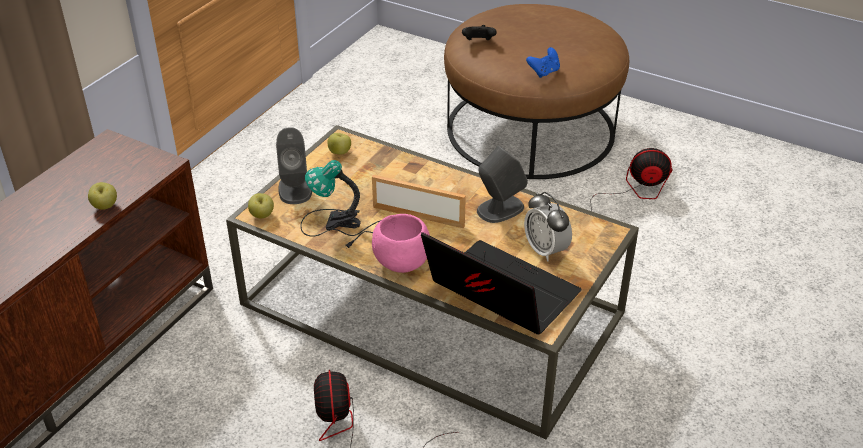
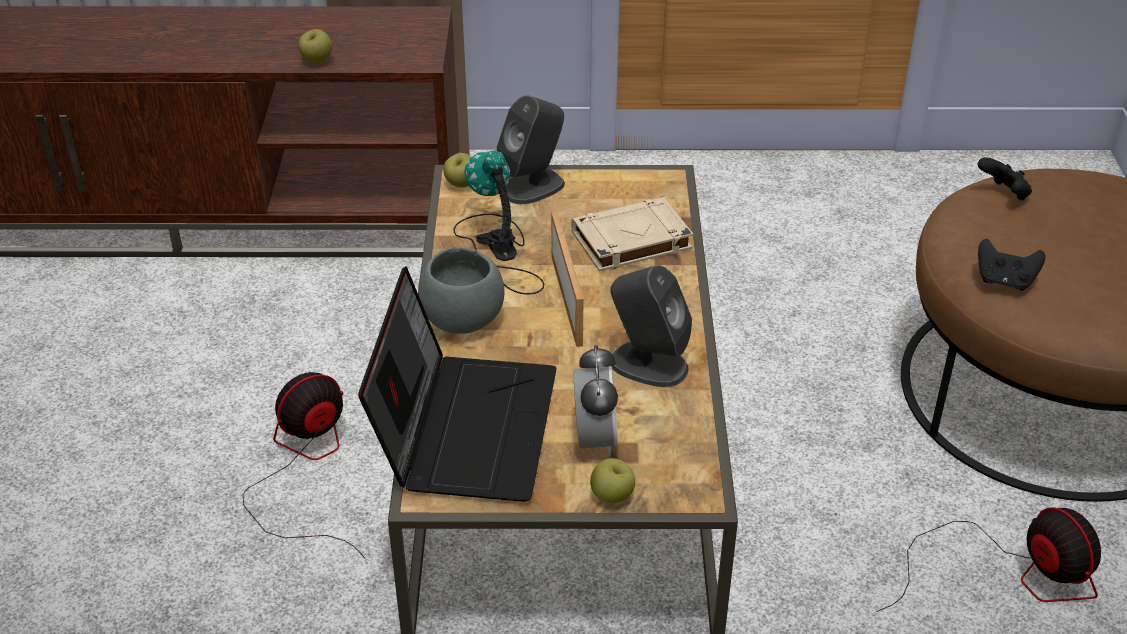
camera: 60 degrees right, 0 degrees up
(340, 152) = (637, 190): apple -> apple (612, 496)
(386, 173) = (630, 241): none -> beige book
(402, 263) = (462, 321): pink bowl -> grey bowl
(544, 72) = (1004, 281): blue game controller -> black game controller
(545, 250) = (595, 439): alarm clock -> alarm clock turned 150 degrees clockwise

